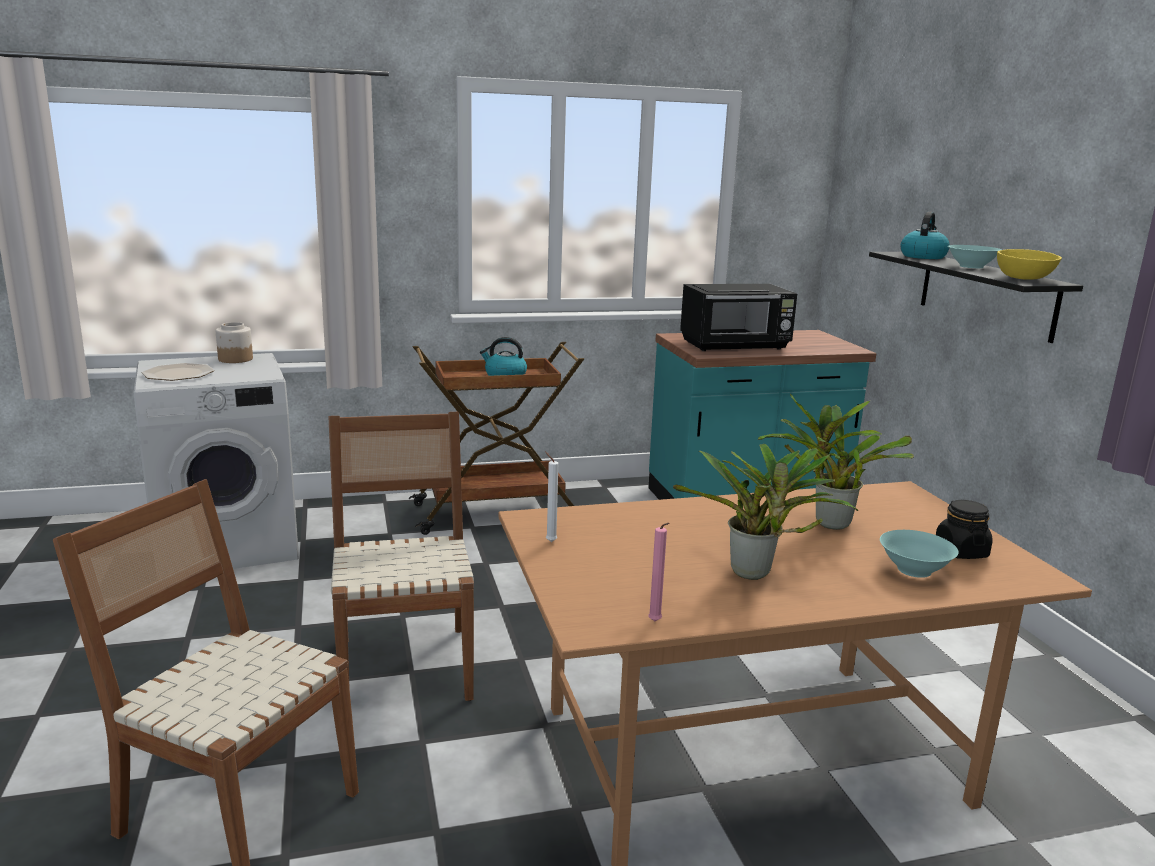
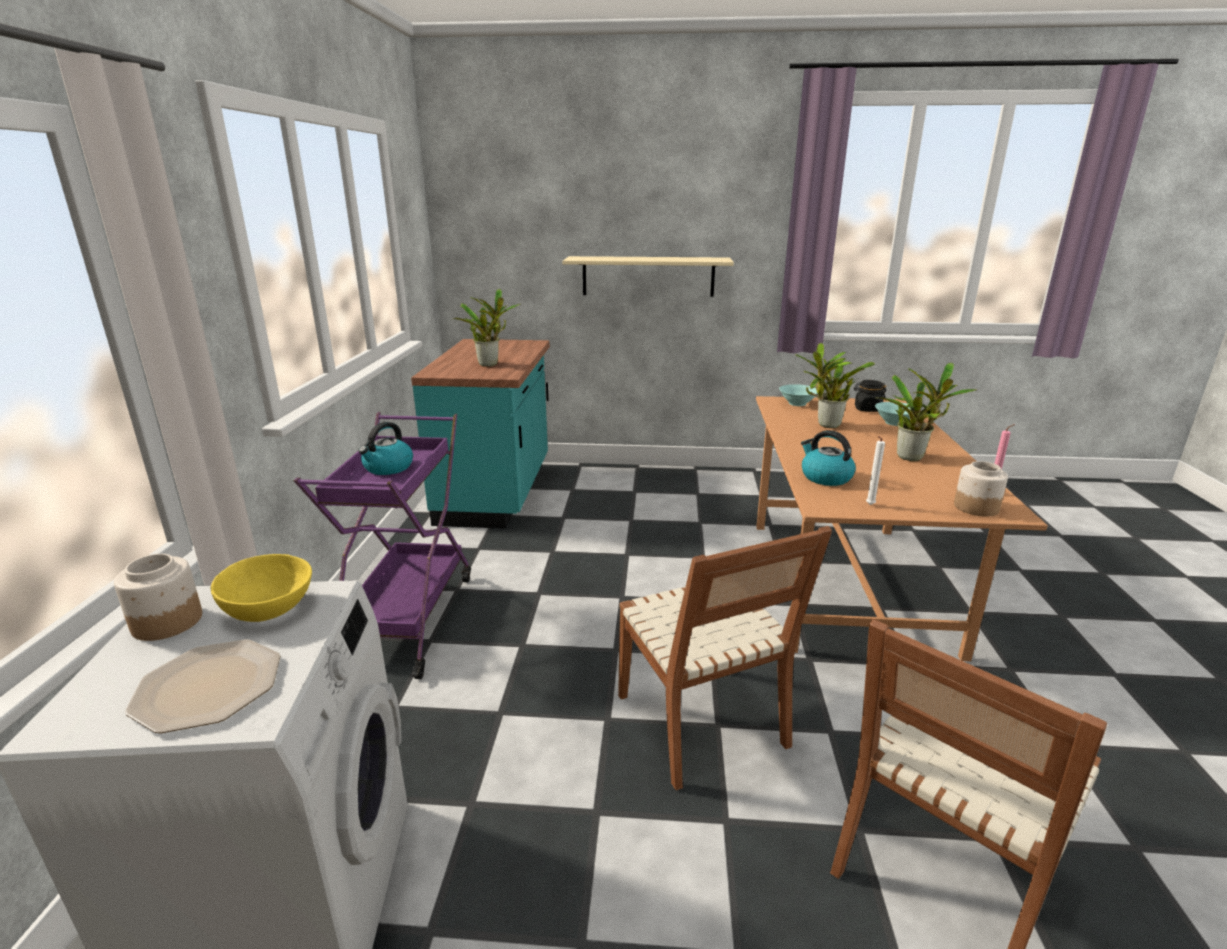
camera: 70 degrees left, 5 degrees up
(405, 664) = (703, 727): chair -> chair turned 120 degrees counterclockwise
(494, 514) = (409, 620): brown cart -> purple cart
(588, 604) = (975, 507): none -> jar
(736, 346) = (490, 364): black microwave -> potted plant
(923, 256) = (598, 258): kettle -> kettle (825, 477)
(972, 266) = (652, 258): turquoise bowl -> turquoise bowl (797, 403)
(986, 294) = (648, 276): black shelf -> beige shelf
(1023, 278) = (702, 258): yellow bowl -> yellow bowl (267, 609)

